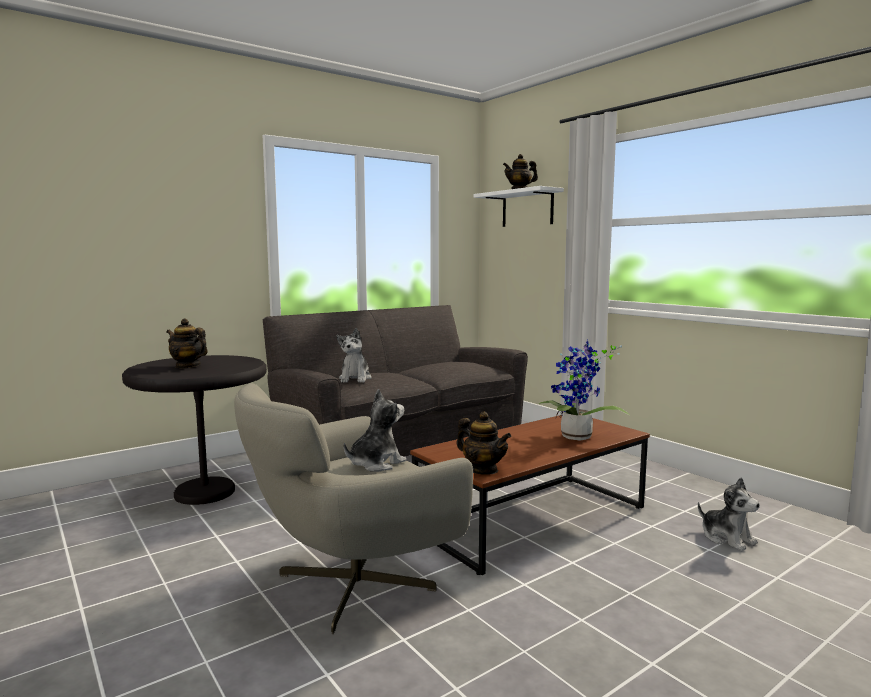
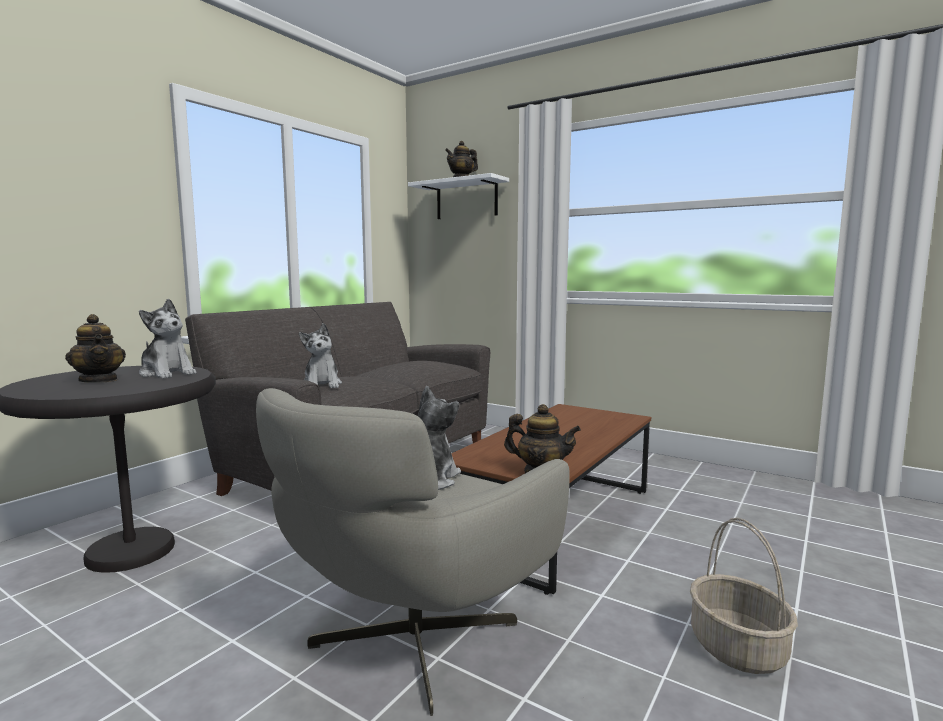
camera: 20 degrees left, 0 degrees up
(187, 366) = (99, 380): teapot -> teapot turned 135 degrees counterclockwise
(576, 438) = (593, 428): potted plant -> none
(610, 647) = (738, 649): none -> basket
(727, 538) = (736, 510): plush toy -> plush toy (167, 373)

